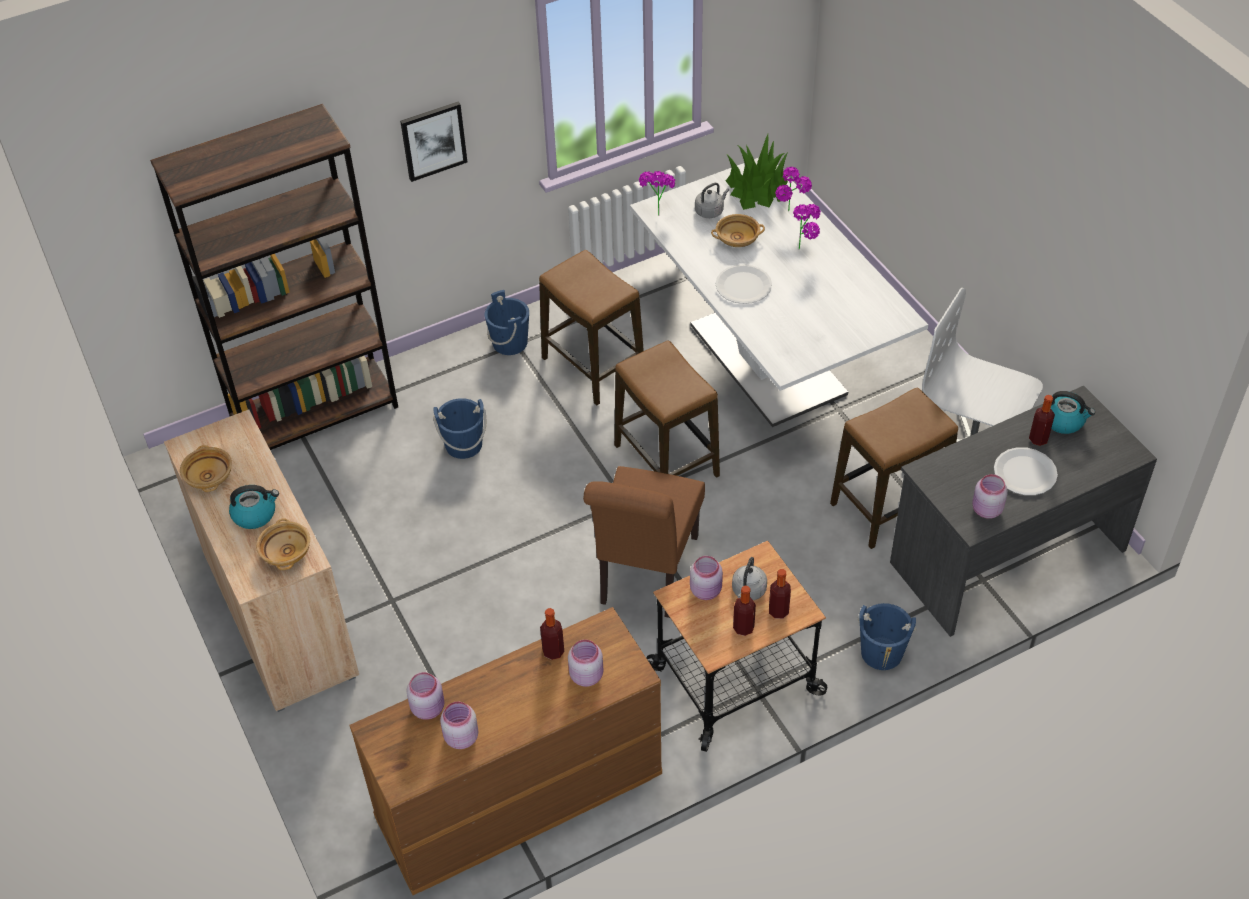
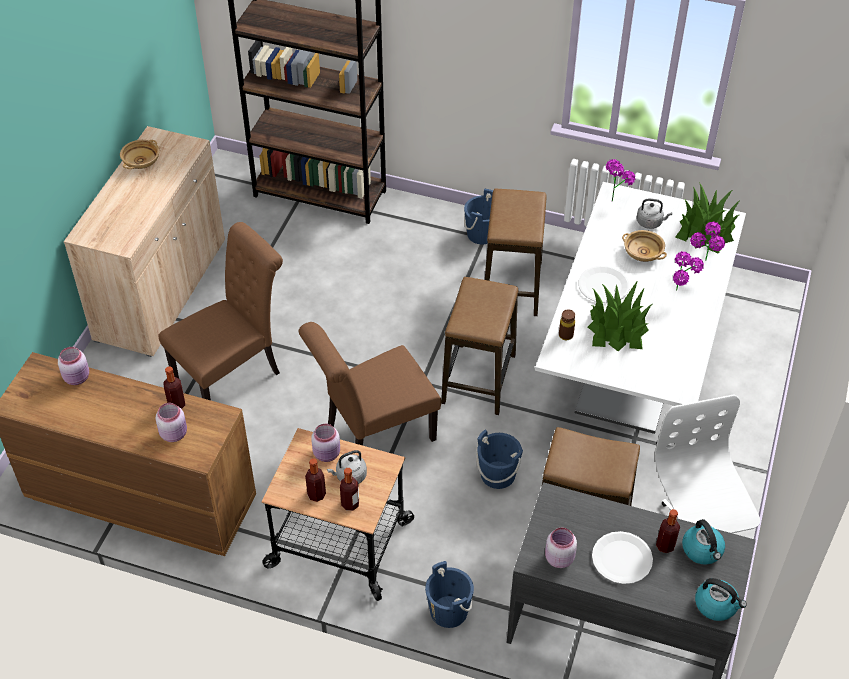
camera: 45 degrees right, 0 degrees up
(255, 514) = (134, 199): kettle -> kettle (716, 605)
(286, 552) = (120, 232): beige bowl -> none
(433, 140) = (467, 39): picture -> none
(454, 628) = (233, 374): none -> brown chair
(460, 737) = (69, 407): pink jar -> none
(463, 445) = (375, 274): blue bucket -> blue bucket (498, 474)
(769, 345) = (566, 335): none -> brown bottle
(798, 311) = (617, 329): none -> potted plant

